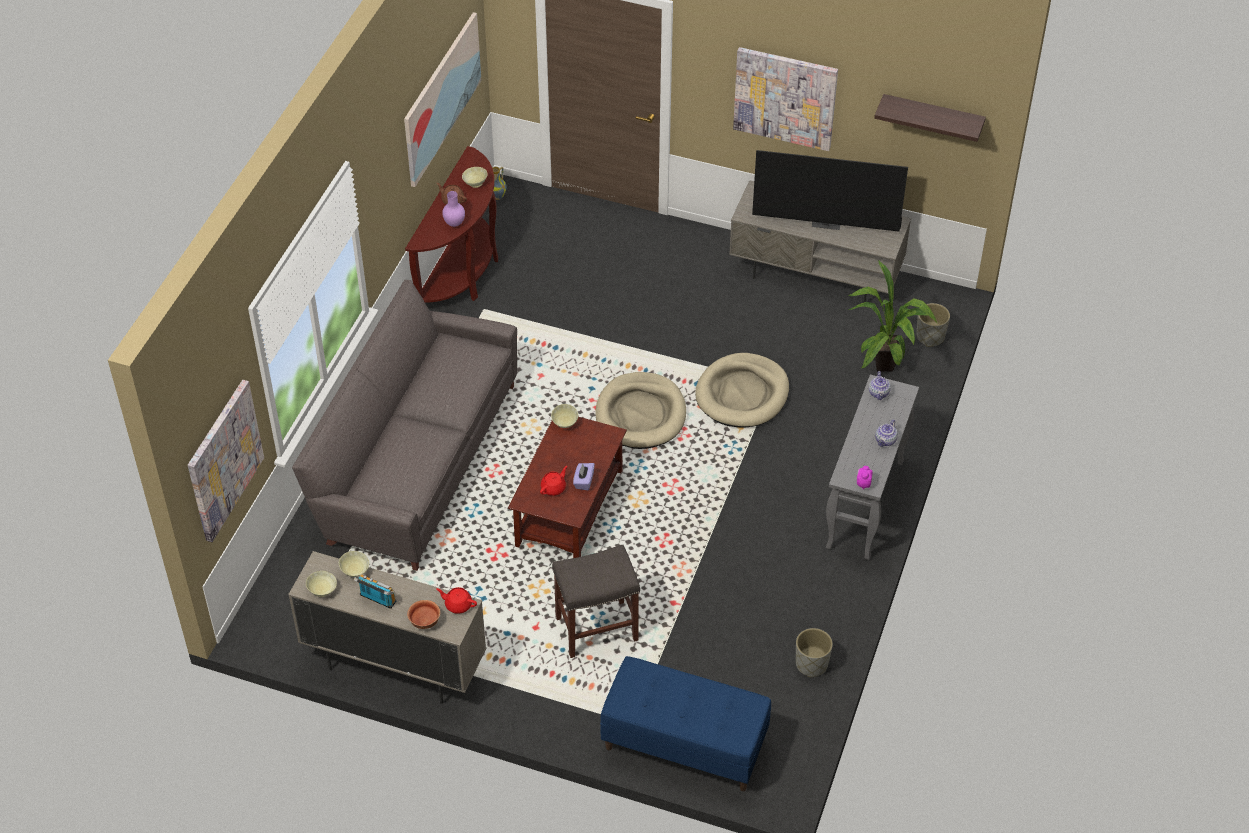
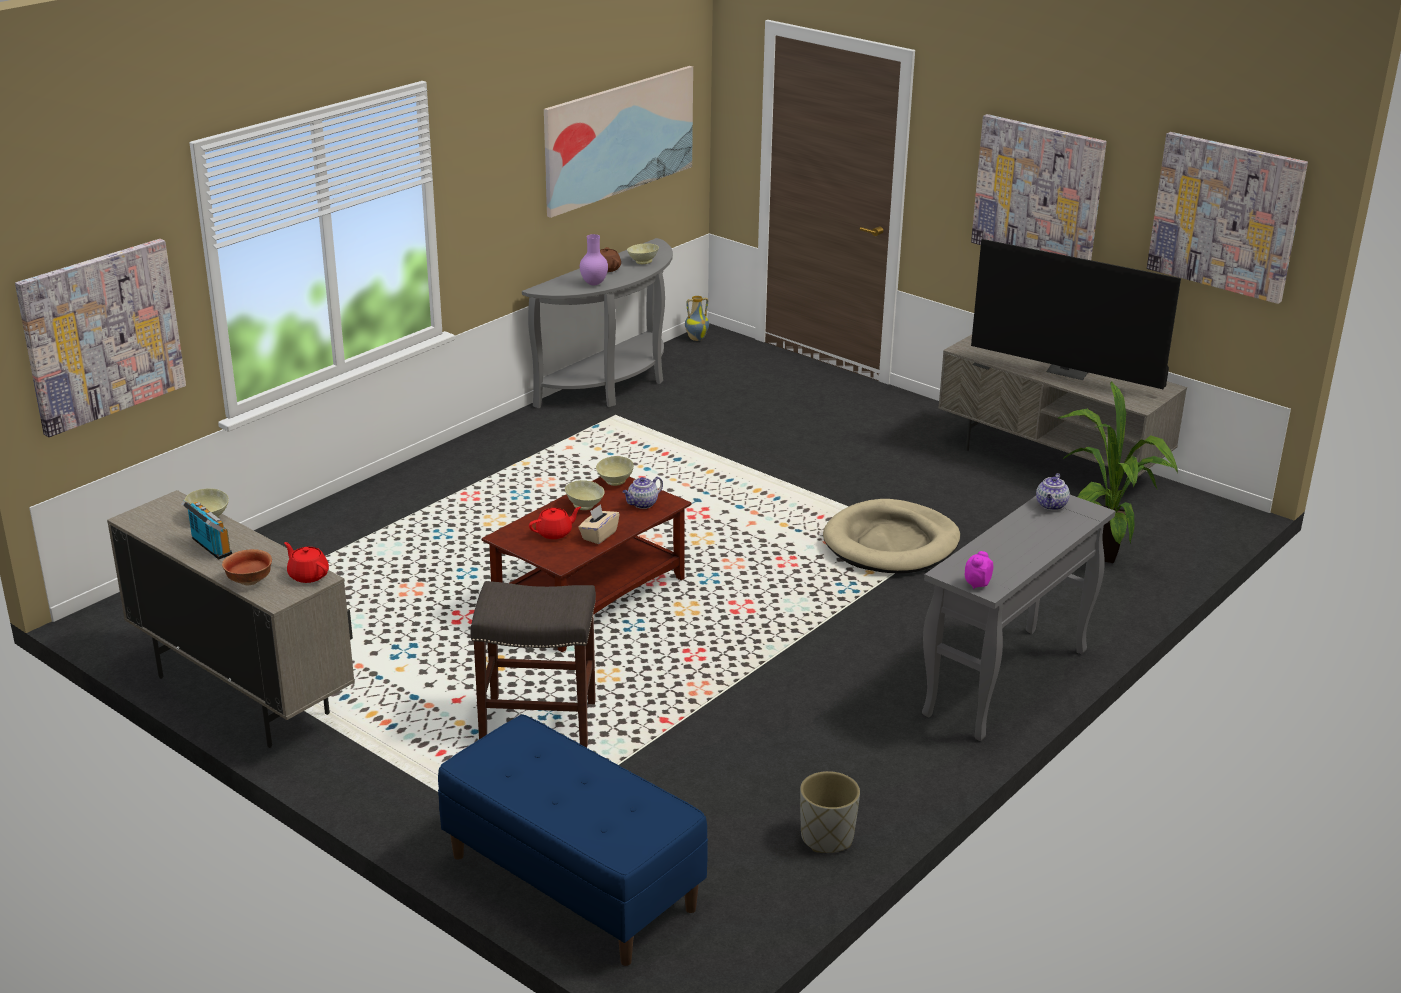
camera: 20 degrees right, 20 degrees down
(322, 591) = (150, 526): beige bowl -> beige bowl (585, 506)
(416, 461) = (434, 517): grey sofa -> none
(463, 273) = (613, 385): brown console table -> grey console table
(583, 481) = (599, 535): purple tissue box -> beige tissue box
(641, 414) = (744, 534): beige dog bed -> none
(885, 441) = (1035, 550): teapot -> teapot (642, 504)
(930, 337) = (1183, 543): grey planter -> none
(932, 117) = (1225, 216): shelf -> picture

